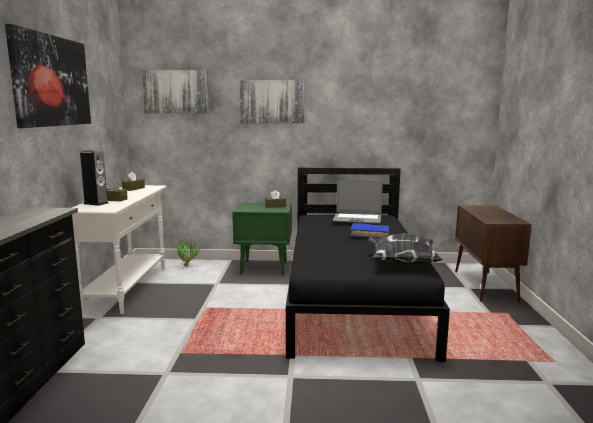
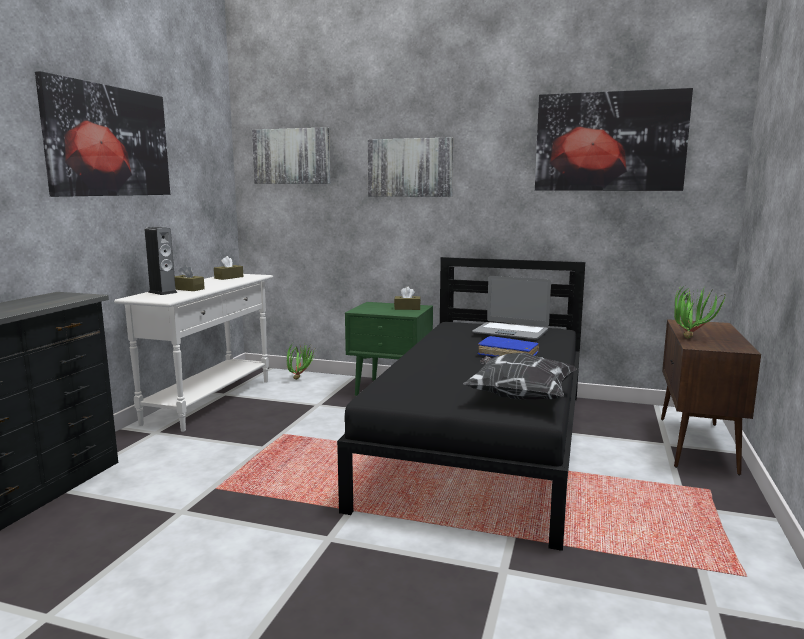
camera: 15 degrees right, 0 degrees up
(414, 85) = (609, 142): none -> picture
(483, 216) = (691, 337): none -> potted plant

